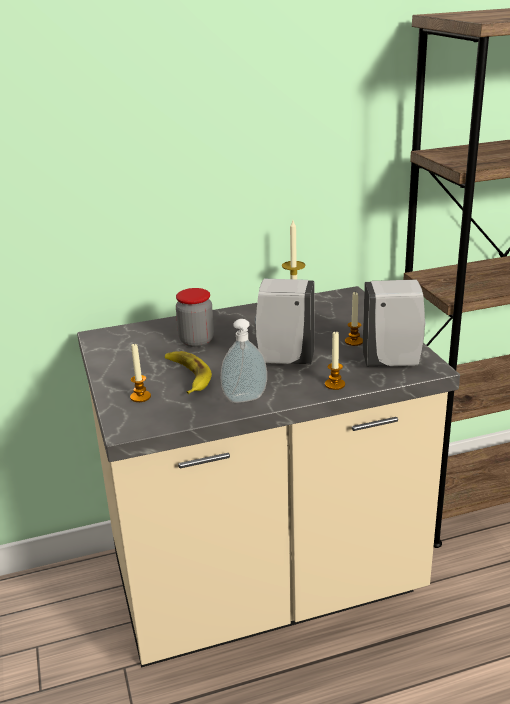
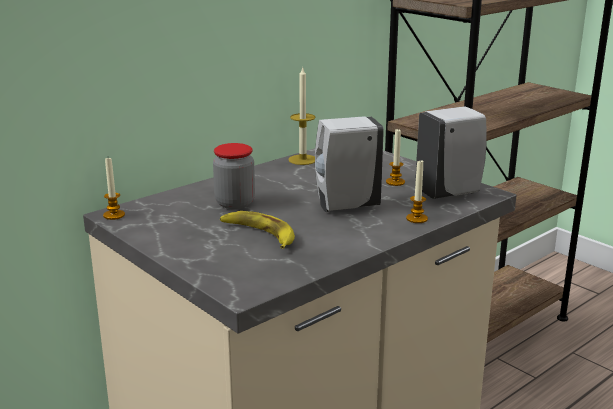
camera: 25 degrees left, 5 degrees down
(140, 397) = (227, 261): candle -> candle (114, 215)
(245, 400) = (344, 245): soap dispenser -> none

